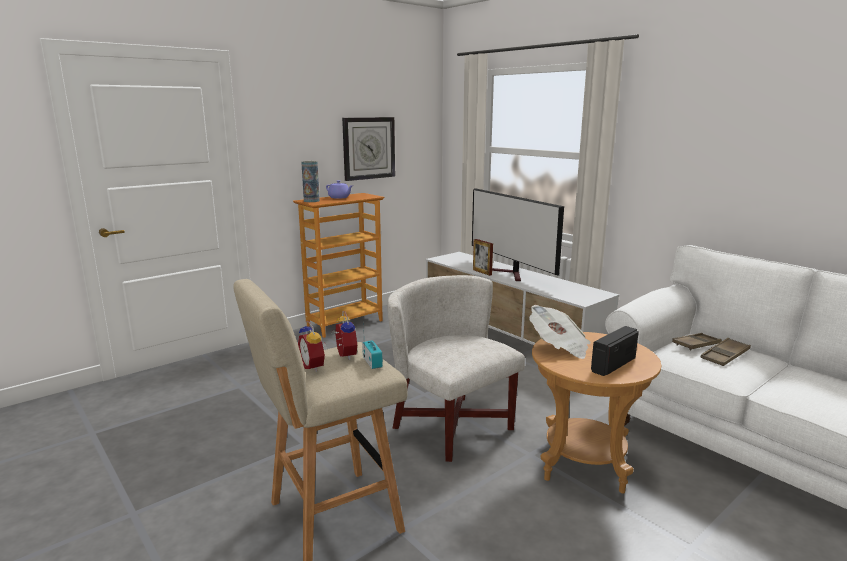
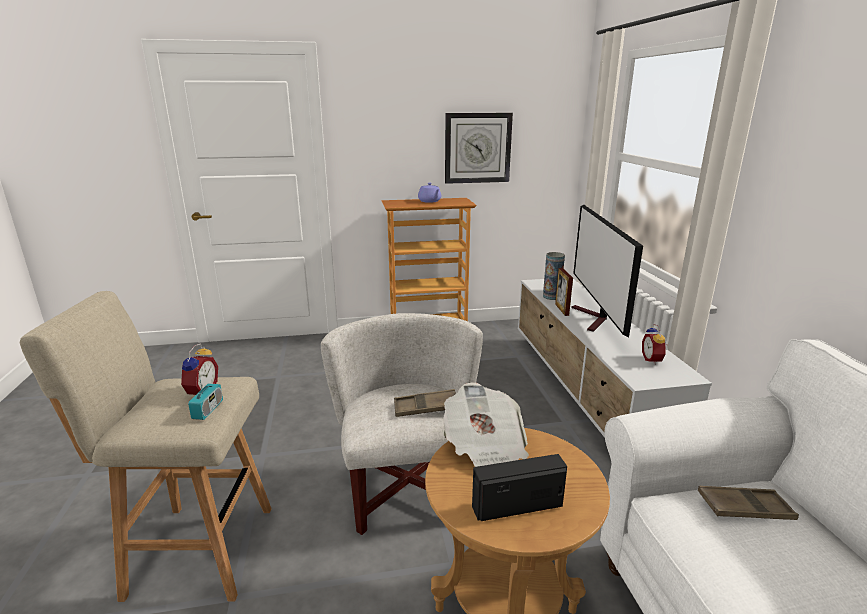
camera: 30 degrees right, 5 degrees up
(311, 201) = (395, 202): vase -> vase (551, 296)
(314, 366) = (158, 397): alarm clock -> alarm clock (653, 360)
(725, 356) = (775, 548): brown tray -> brown tray (426, 407)

